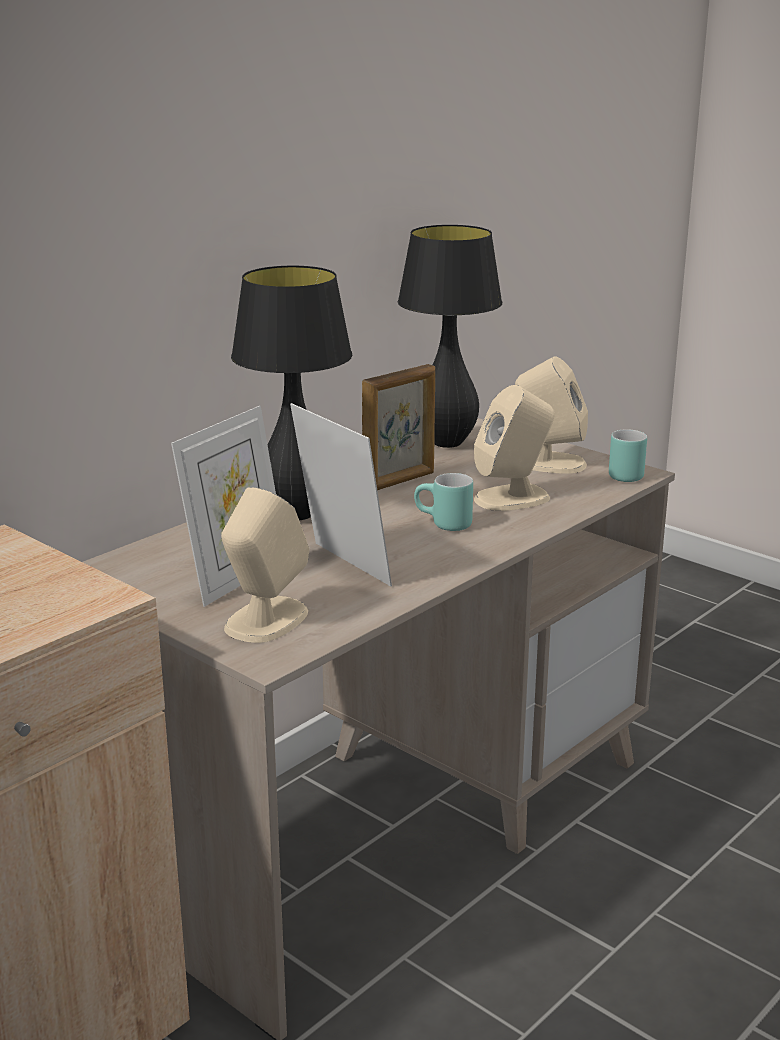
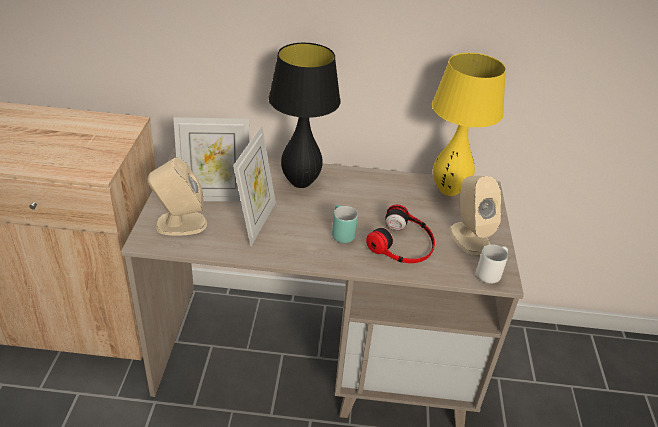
camera: 50 degrees right, 15 degrees up
(399, 481) = (377, 196): picture frame -> none
(447, 443) = (448, 191): black table lamp -> yellow table lamp
(513, 498) = (403, 243): beige speaker -> headphones
(620, 474) = (489, 272): turquoise mug -> white mug

